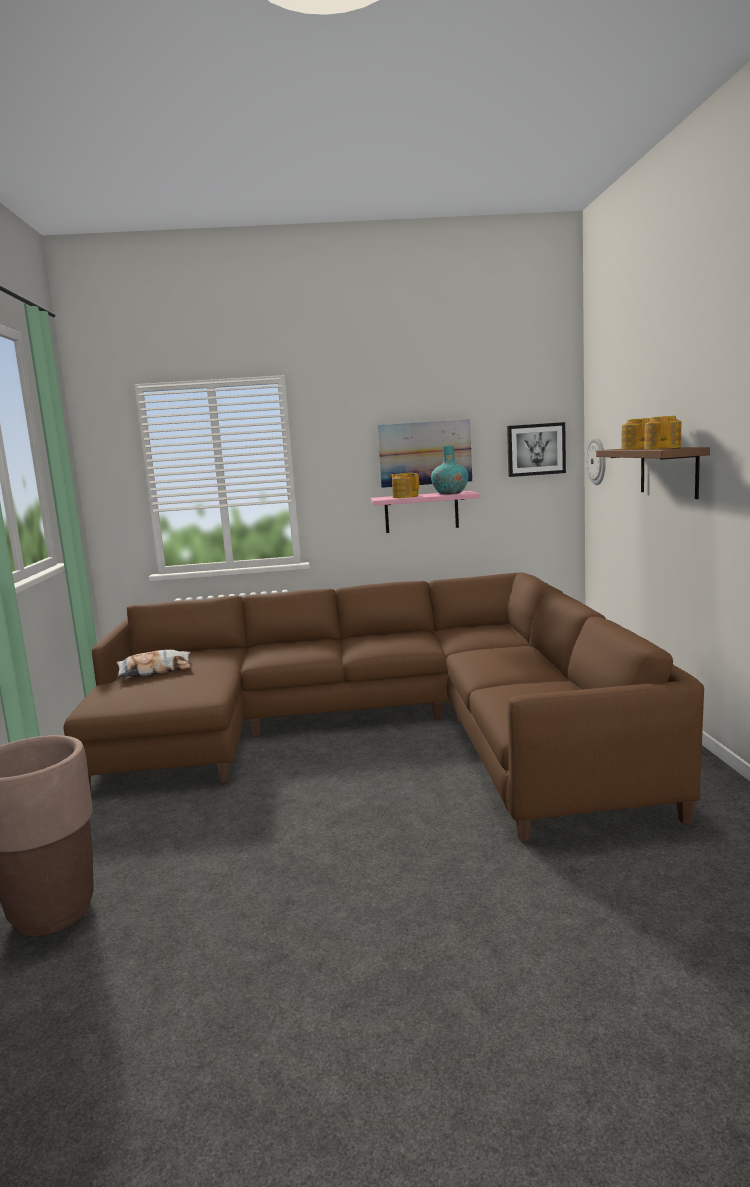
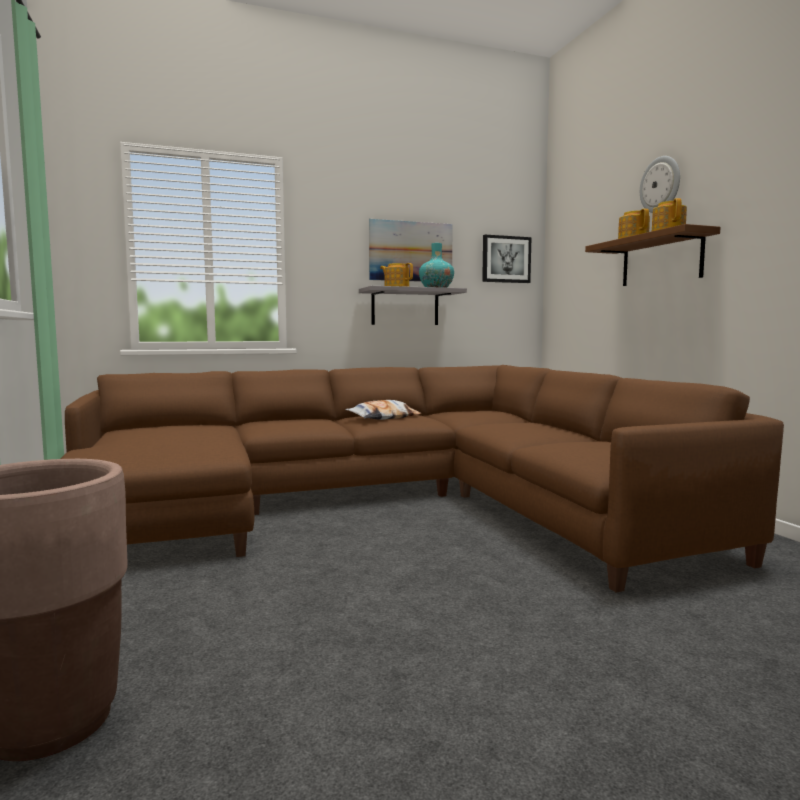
camera: 15 degrees left, 5 degrees down
(155, 670) = (143, 436): pillow -> pillow (383, 417)
(421, 512) = (405, 307): pink shelf -> grey shelf
(597, 461) = (563, 270): wall clock -> wall clock (660, 185)

